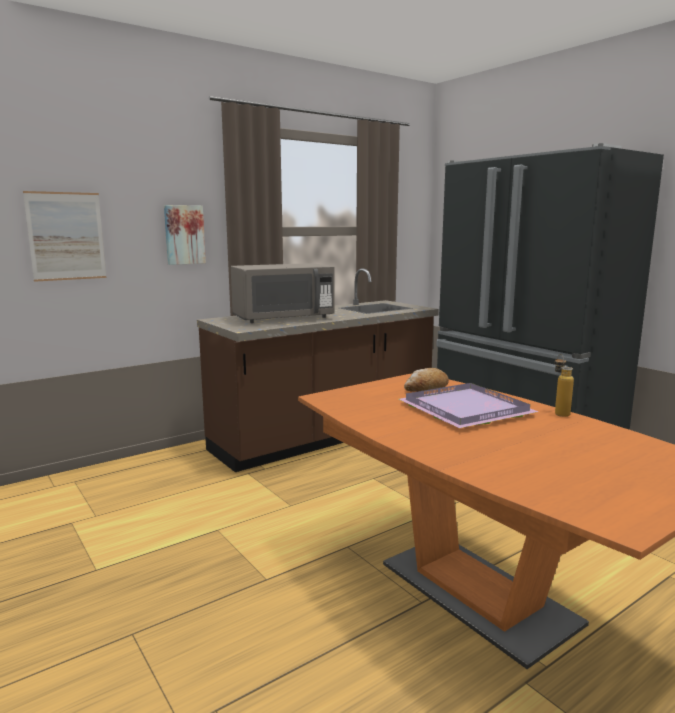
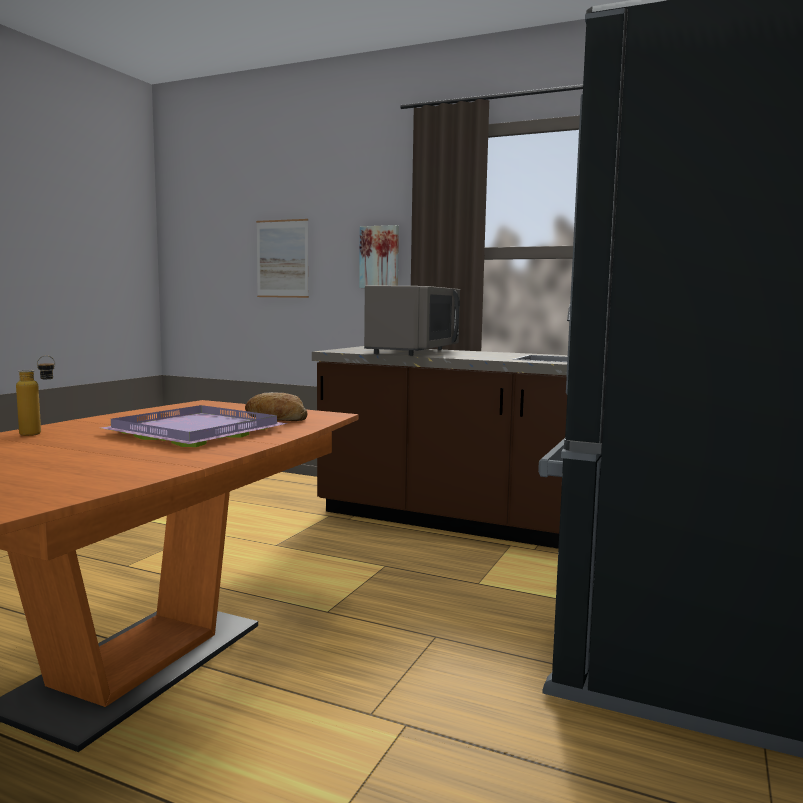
camera: 60 degrees right, 5 degrees down
(283, 318) = (413, 352): grey microwave -> grey microwave turned 105 degrees counterclockwise
(559, 412) = (214, 457): bottle -> bottle (39, 433)

